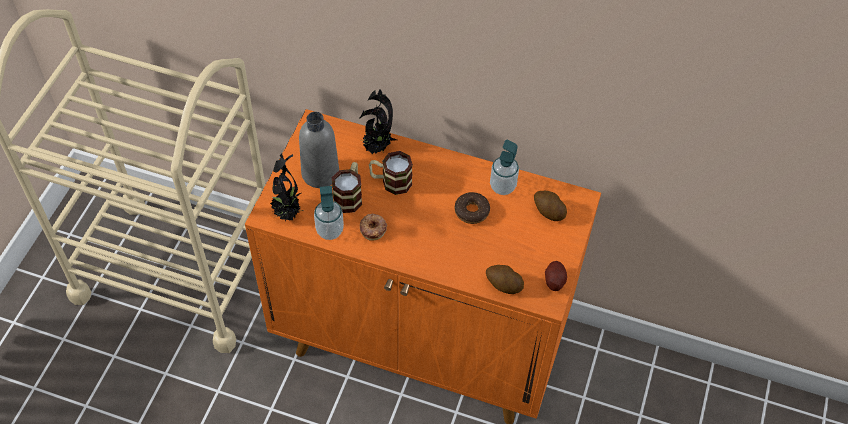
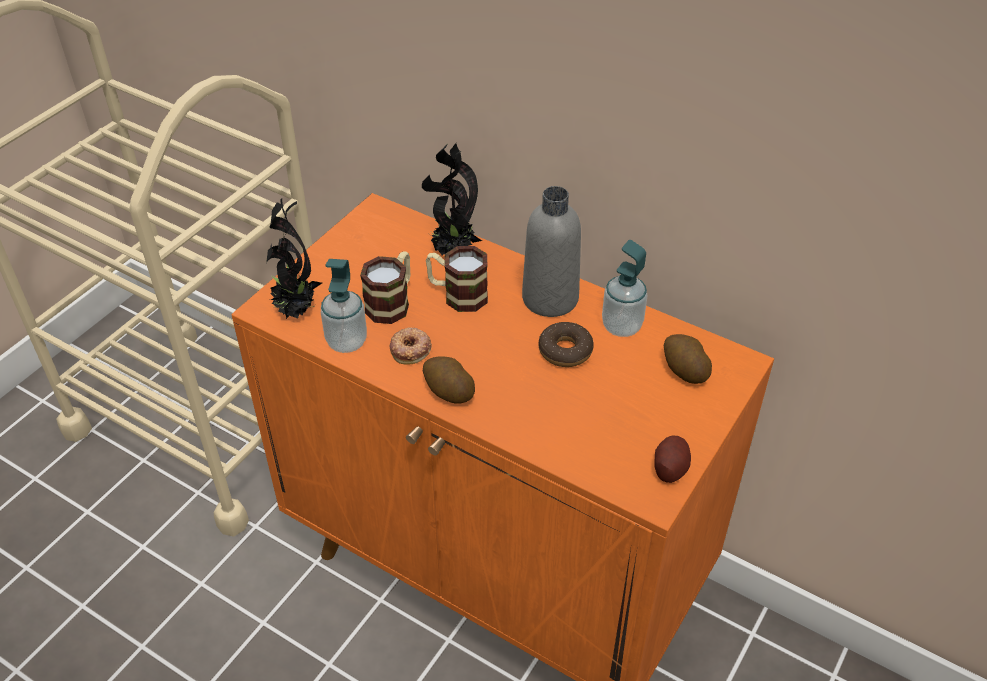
camera: 15 degrees right, 10 degrees down
(320, 173) = (361, 269): grey bottle -> grey bottle (550, 298)
(503, 285) = (585, 460): potato -> potato (448, 391)

